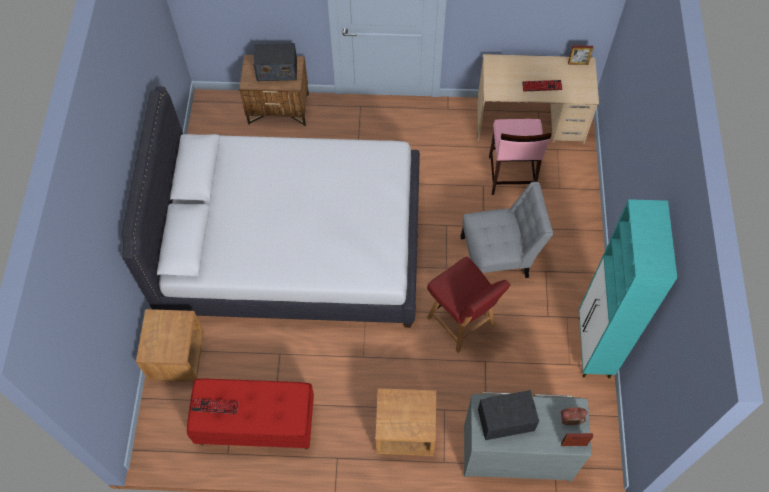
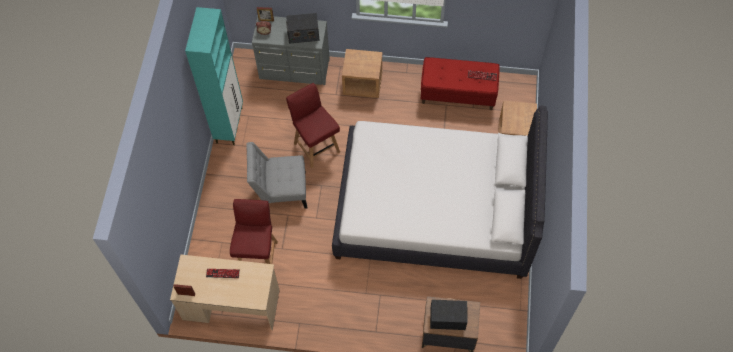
camera: 175 degrees left, 0 degrees up
(510, 175) = (258, 256): pink stool -> red chair

